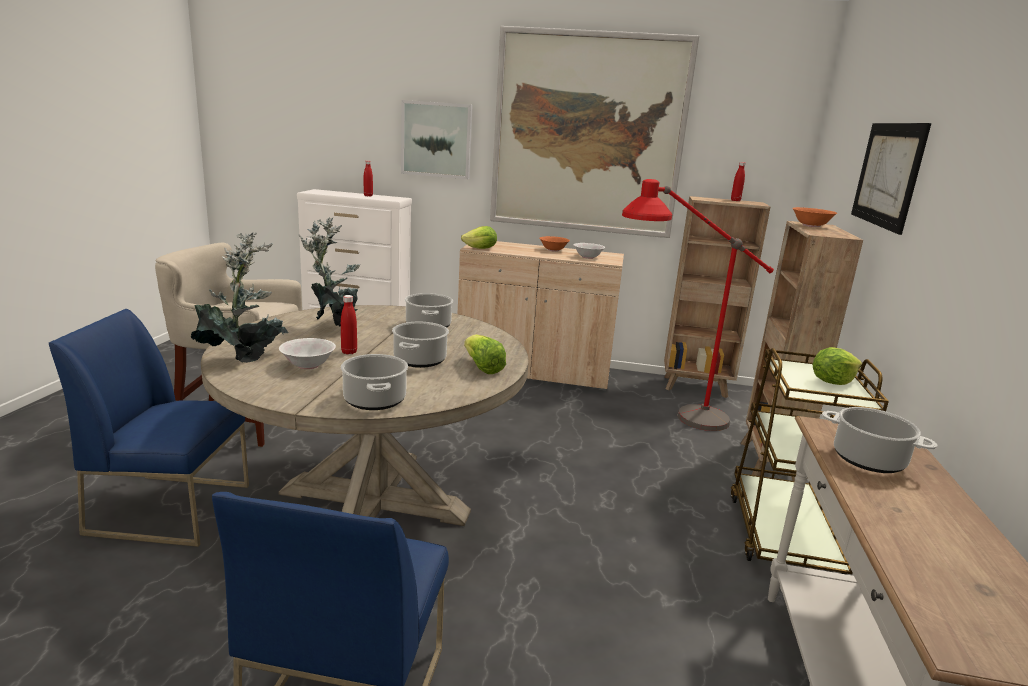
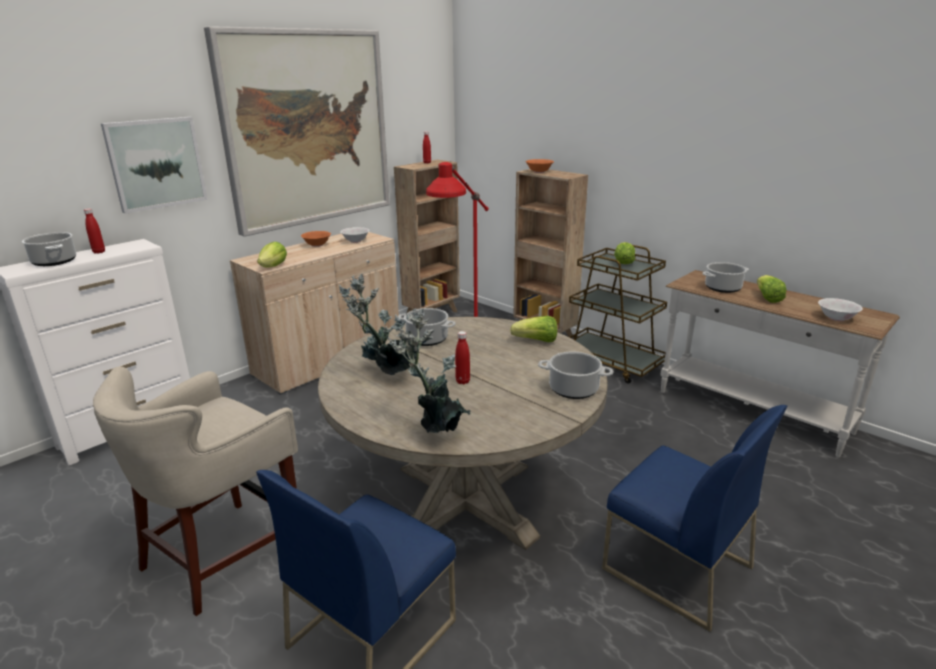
camera: 55 degrees left, 5 degrees up
(308, 365) = (481, 403): white bowl -> white bowl (836, 318)
(420, 360) = (504, 358): cooking pot -> cooking pot (54, 261)
(887, 174) = (588, 131): picture -> none
(902, 506) = (767, 298): none -> lettuce

